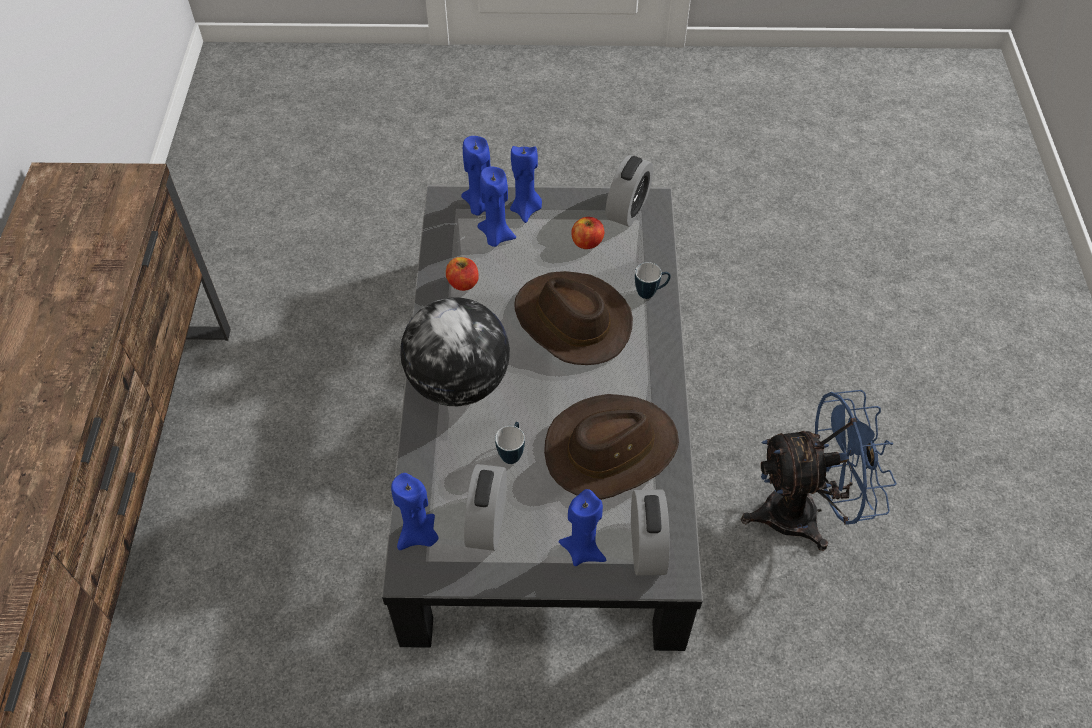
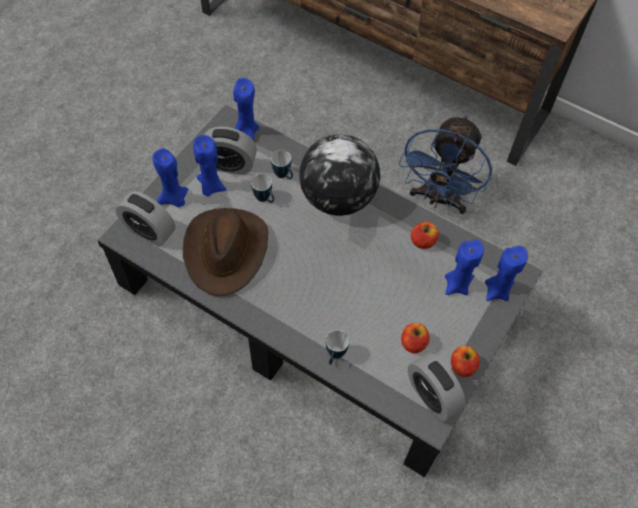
camera: 120 degrees right, 5 degrees up
(464, 452) = (284, 176): none -> mug
(487, 522) = (229, 165): alarm clock -> alarm clock turned 150 degrees clockwise
(526, 210) = (474, 320): blue candle -> blue candle (210, 187)
(571, 321) = (343, 288): brown hat -> none
(581, 200) = (462, 366): none -> apple
(804, 512) = (140, 417): blue fan -> blue fan (438, 199)

